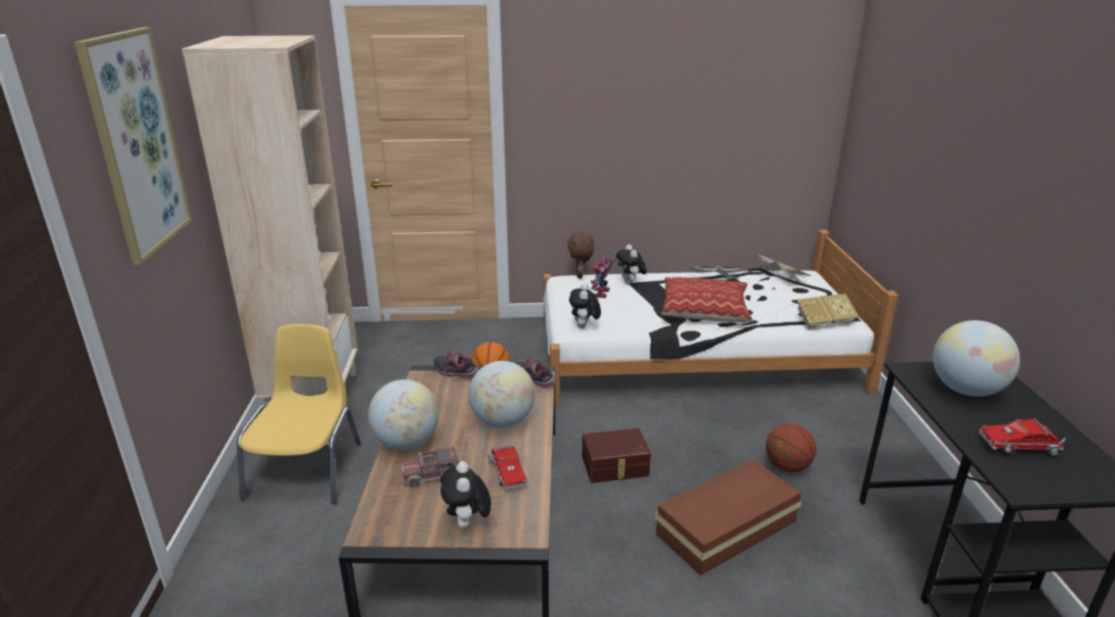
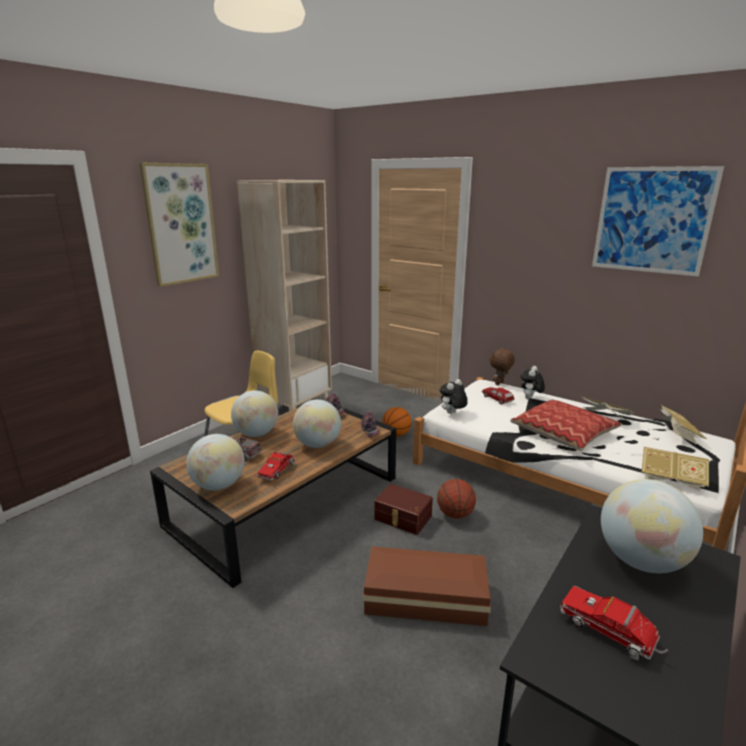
camera: 40 degrees right, 5 degrees down
(467, 524) = (218, 485): plush toy -> globe
(602, 294) = (497, 399): toy robot -> toy car
(721, 63) = (652, 220): none -> picture
(787, 467) = (536, 585): basketball -> basketball (455, 514)

